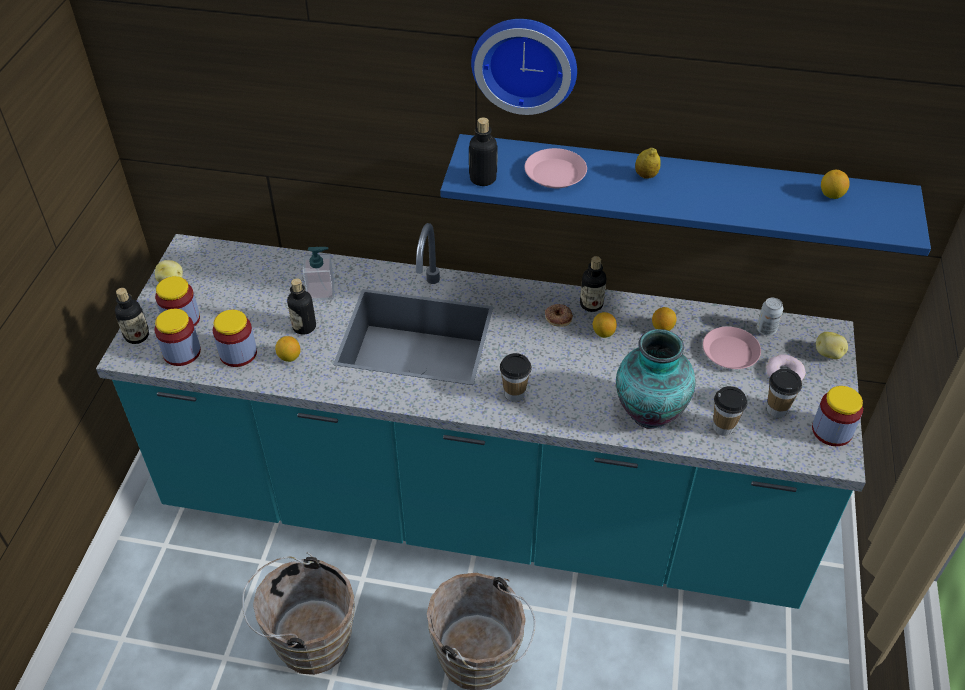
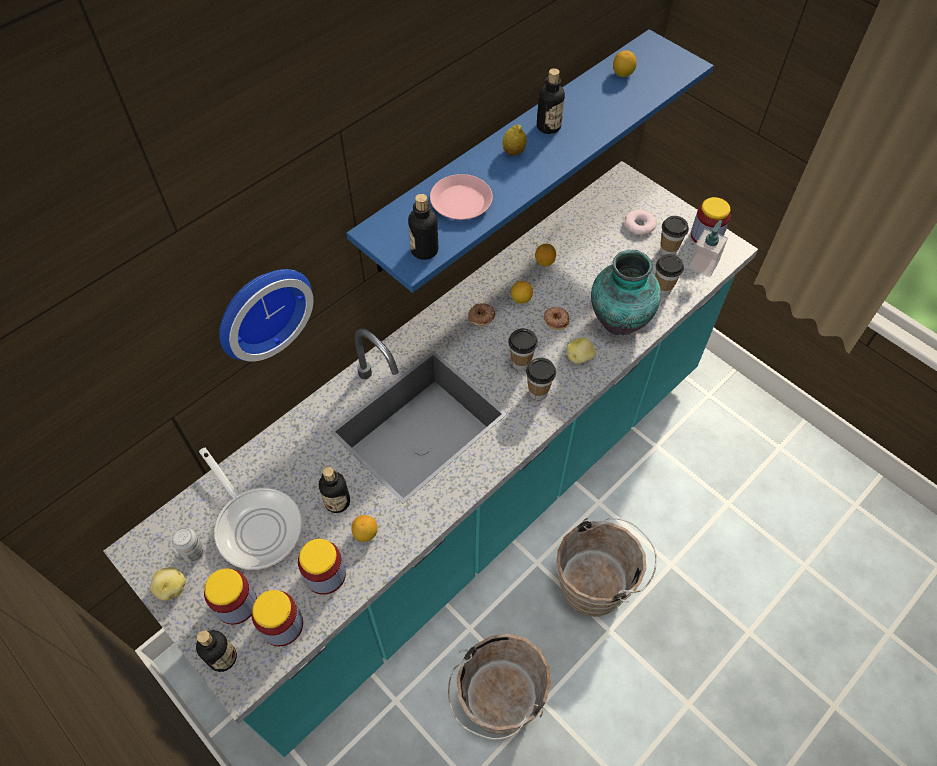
camera: 55 degrees left, 10 degrees up
(251, 294) = (256, 525): none -> frying pan
(321, 291) = (304, 464): soap dispenser -> soap dispenser (703, 265)
(525, 62) = (390, 124): wall clock -> wall clock (260, 309)
(534, 367) = (521, 363): none -> cup
(591, 304) = (485, 288): bottle -> bottle (548, 126)
(605, 367) = (556, 319): none -> donut
(730, 352) = (598, 240): pink plate -> none
(766, 329) = (593, 208): can -> can (194, 552)
(828, 354) = (641, 192): potato -> potato (580, 357)

